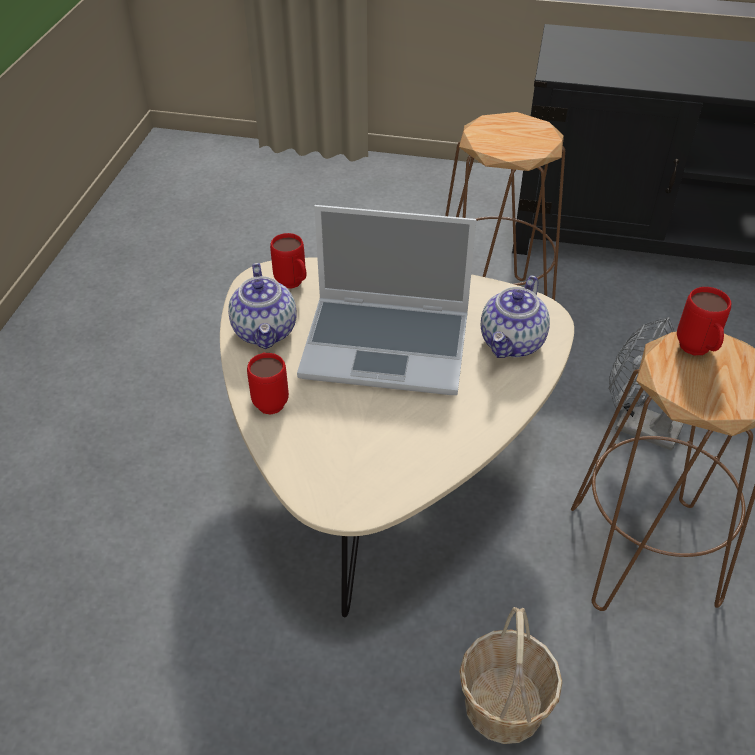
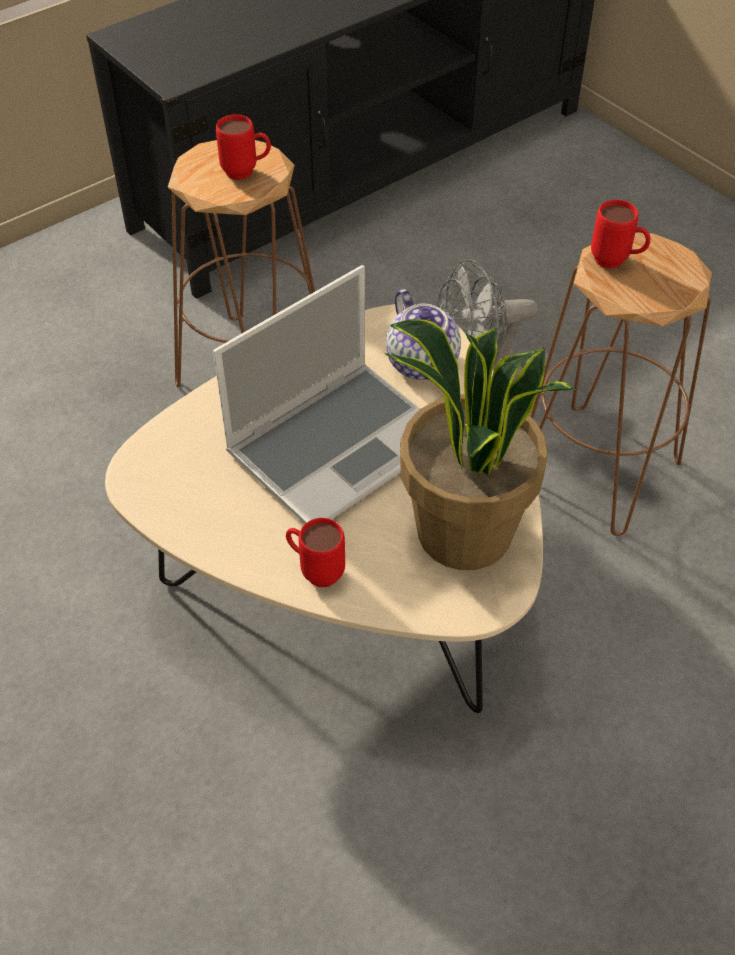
camera: 50 degrees left, 5 degrees up
(266, 331) = (218, 519): teapot -> none
(293, 285) = (176, 458): red mug -> red mug (246, 173)
(380, 455) = (463, 534): none -> potted plant
(503, 705) = (650, 658): basket -> none

